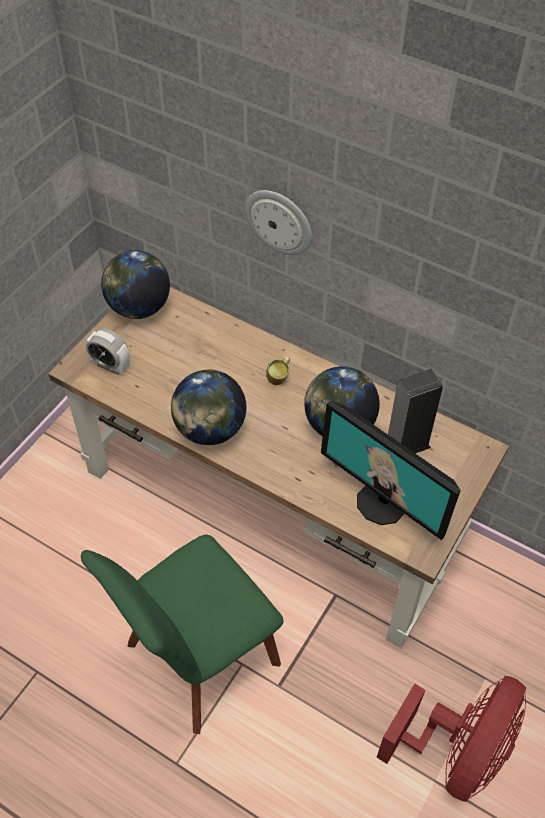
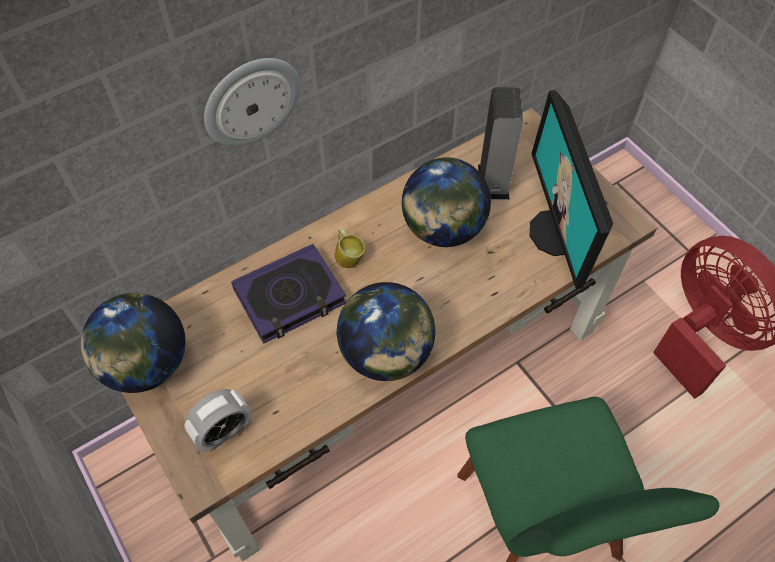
camera: 65 degrees left, 5 degrees up
(227, 359) = (290, 297): none -> book
(381, 503) = (555, 233): monitor -> monitor turned 105 degrees clockwise

